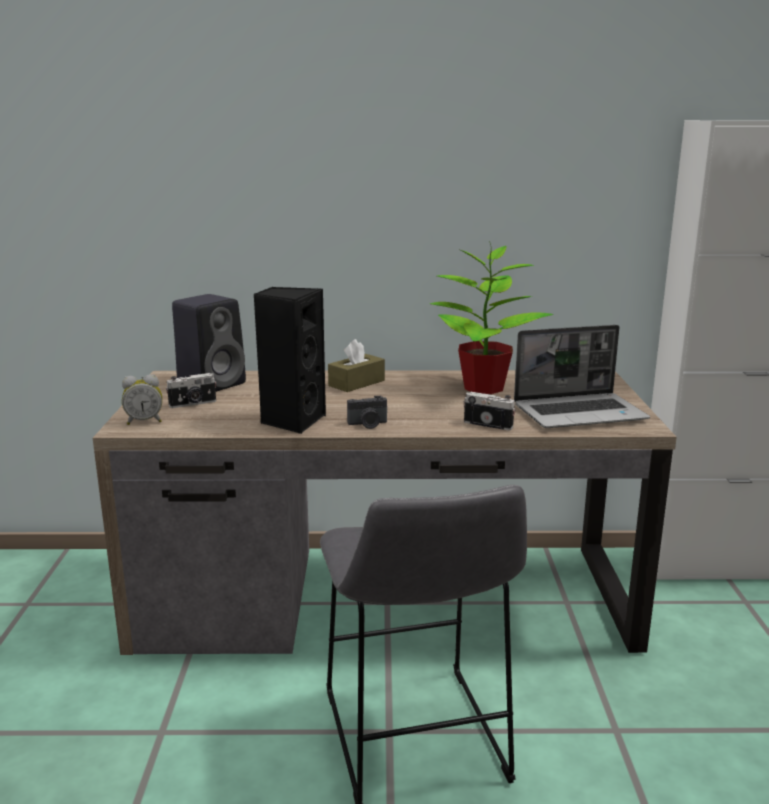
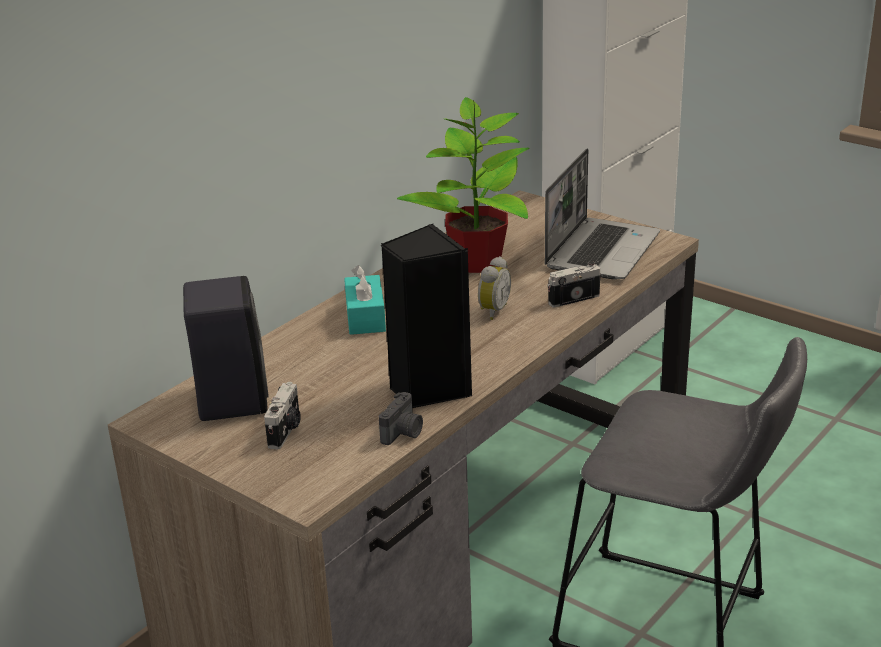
camera: 50 degrees left, 10 degrees up
(144, 421) = (301, 478): alarm clock -> alarm clock (492, 311)
(356, 383) = (365, 317): brown tissue box -> turquoise tissue box
(368, 424) = (494, 353): camera -> camera (403, 433)

